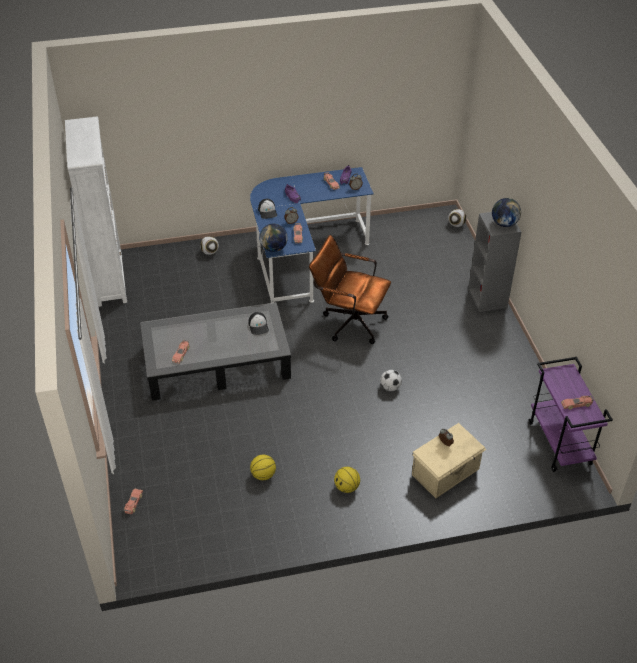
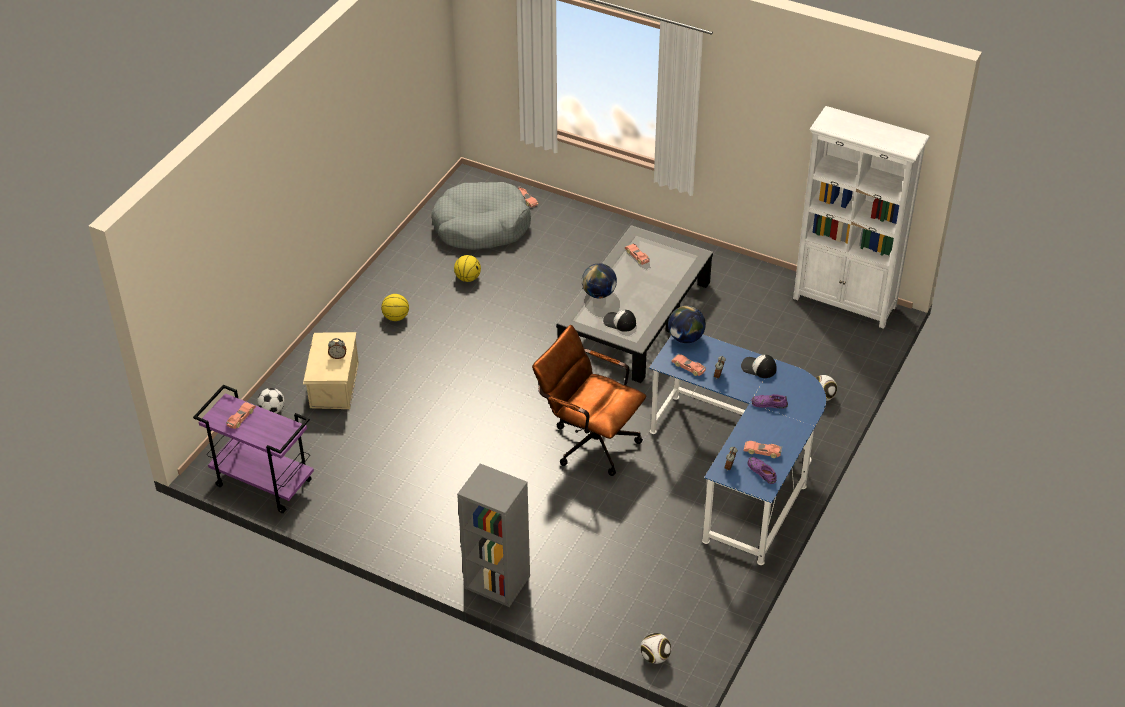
camera: 130 degrees right, 0 degrees up
(194, 509) = (481, 226): none -> grey dog bed
(349, 321) = (589, 440): brown office chair -> brown office chair turned 120 degrees counterclockwise
(390, 387) = (466, 413): football -> football (272, 410)
(504, 224) = (485, 488): globe -> globe (599, 293)

